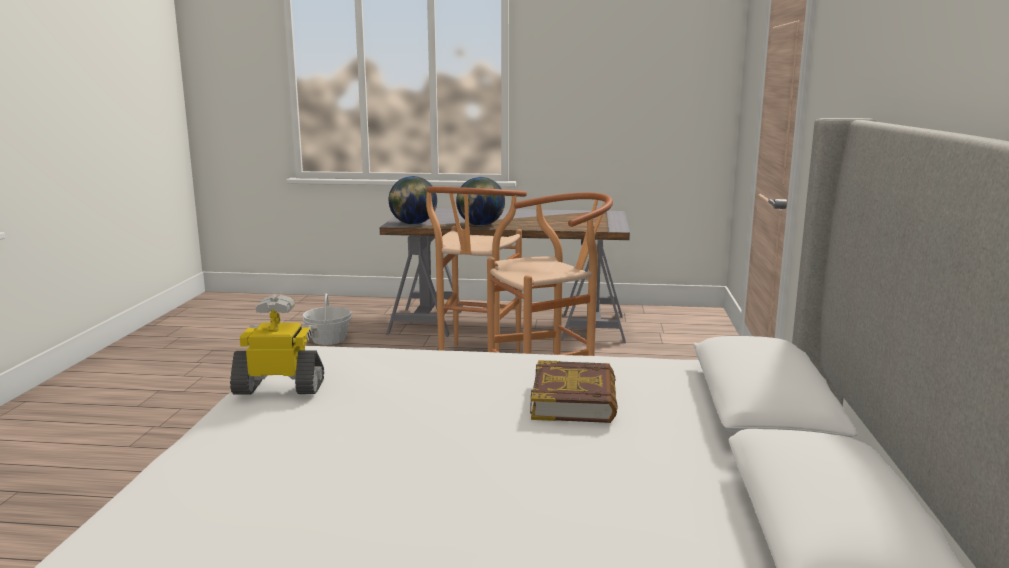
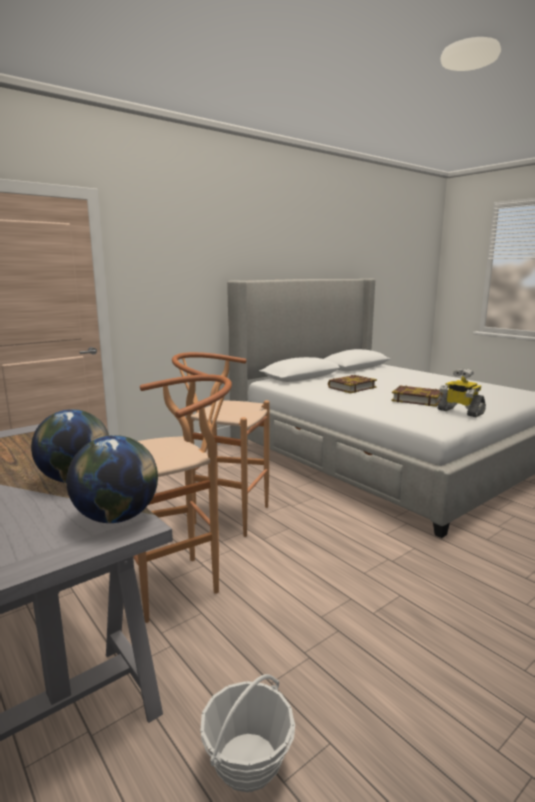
camera: 135 degrees left, 0 degrees up
(386, 394) = (417, 399): none -> book

